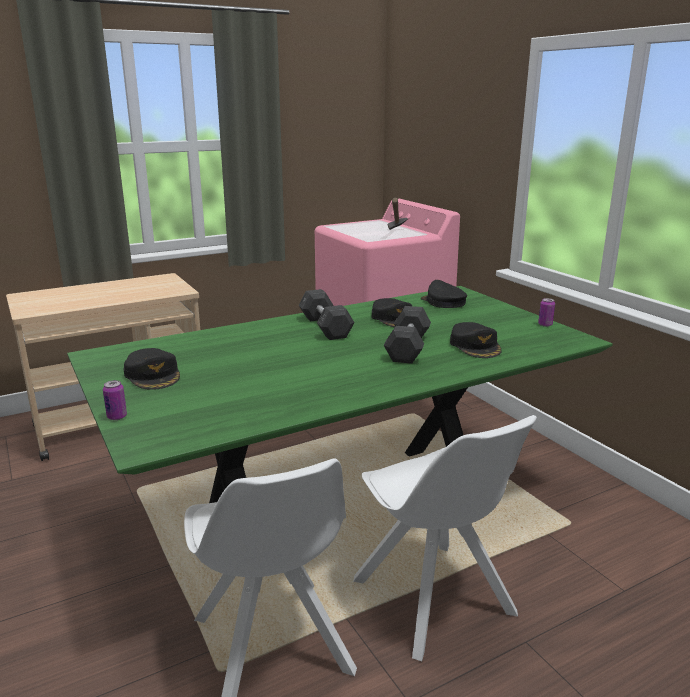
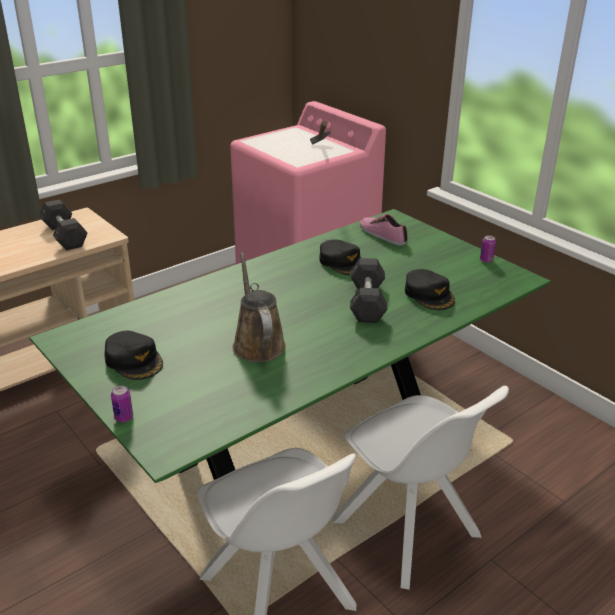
camera: 10 degrees left, 10 degrees up
(281, 371) = (257, 343): none -> brown watering can
(325, 327) = (279, 279): grey dumbbell -> grey dumbbell (65, 236)
(443, 302) = (383, 234): black cap -> shoe

